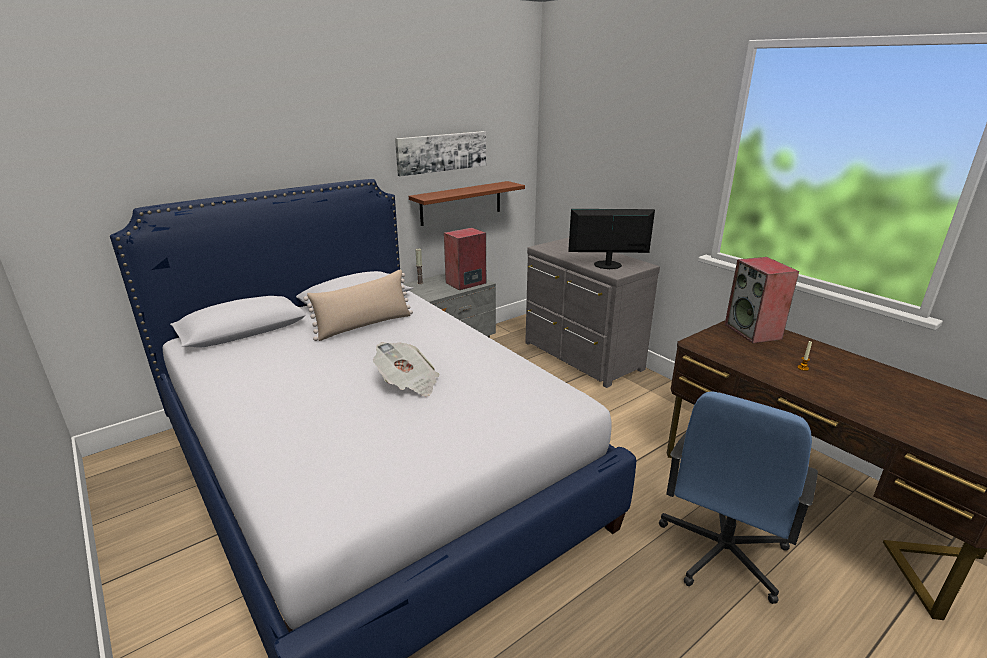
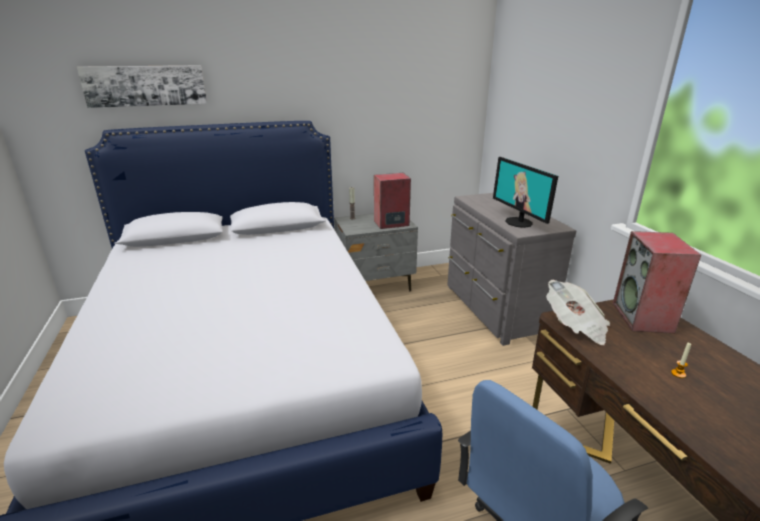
camera: 20 degrees right, 0 degrees up
(364, 325) = (265, 248): beige pillow -> none
(408, 383) = (252, 305): newspaper -> newspaper (575, 326)
(442, 152) = (383, 101): picture -> picture (145, 85)
(461, 203) = (401, 149): brown shelf -> none
(607, 265) = (519, 222): monitor -> monitor turned 135 degrees counterclockwise

